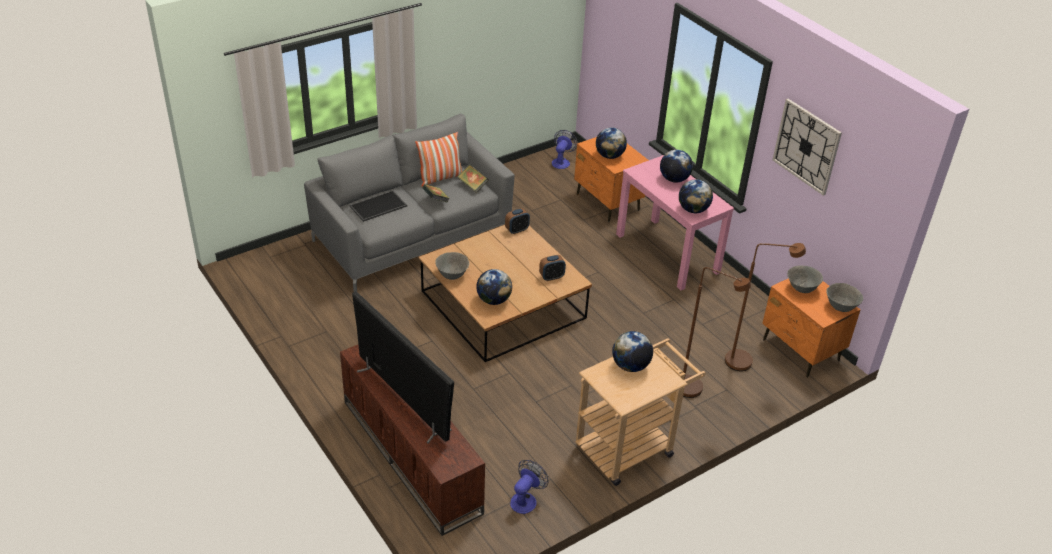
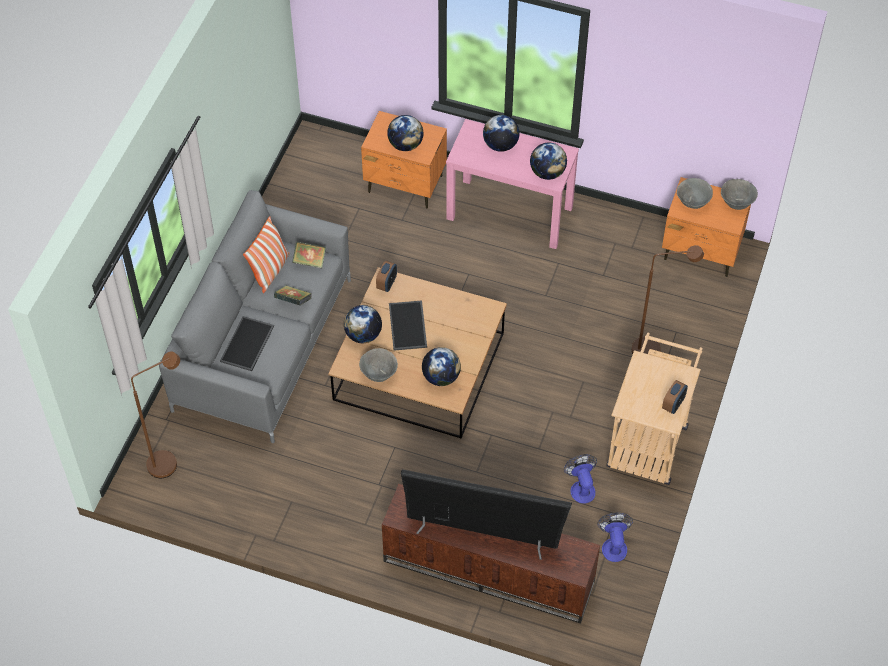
camera: 35 degrees left, 15 degrees up
(505, 260) = (408, 326): none -> tray
(551, 277) = (466, 318): alarm clock -> alarm clock (673, 404)
(562, 161) = (316, 158): fan -> fan (581, 487)
(630, 366) = (645, 381): globe -> globe (363, 335)
(746, 362) = (669, 293): brown floor lamp -> brown floor lamp (169, 461)
(806, 146) = (653, 75): wall clock -> none

